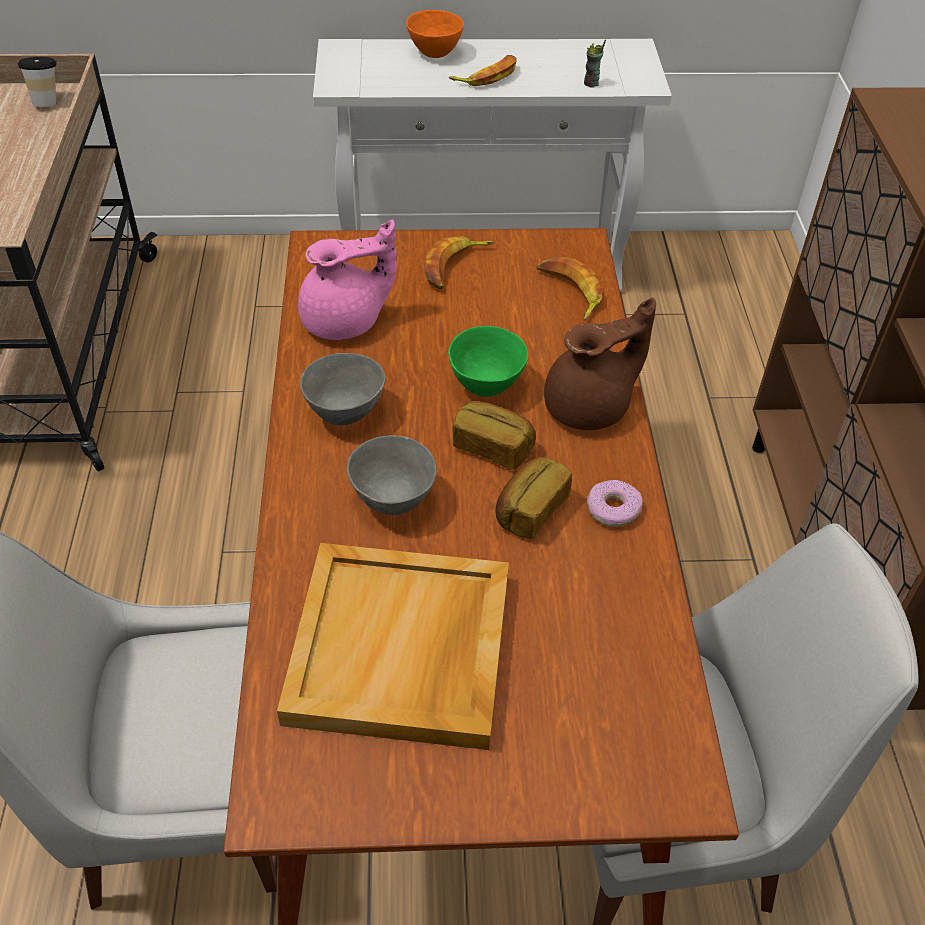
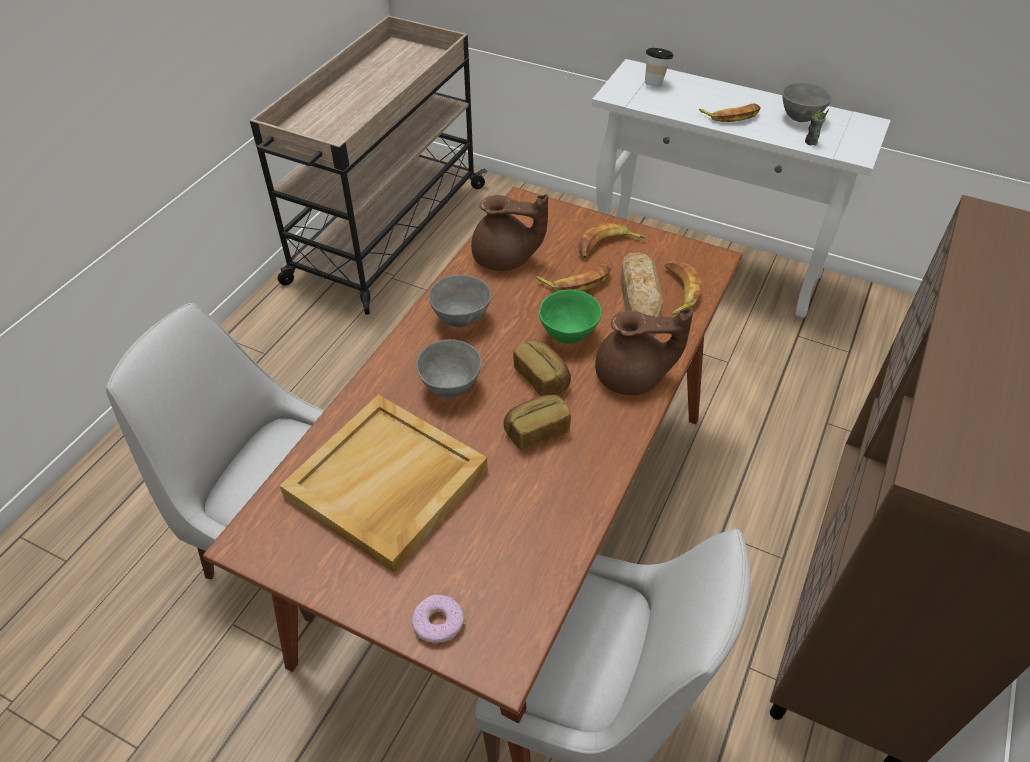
camera: 30 degrees right, 0 degrees up
(47, 102) = (426, 59): cup -> cup (655, 83)
(345, 321) = (505, 259): pink teapot -> brown teapot
(434, 53) = (703, 89): orange bowl -> none
(450, 320) = (576, 281): none -> banana
(532, 313) = (639, 296): none -> bread
(562, 59) = (801, 118): none -> grey bowl
(612, 509) = (595, 454): donut -> donut (438, 622)

